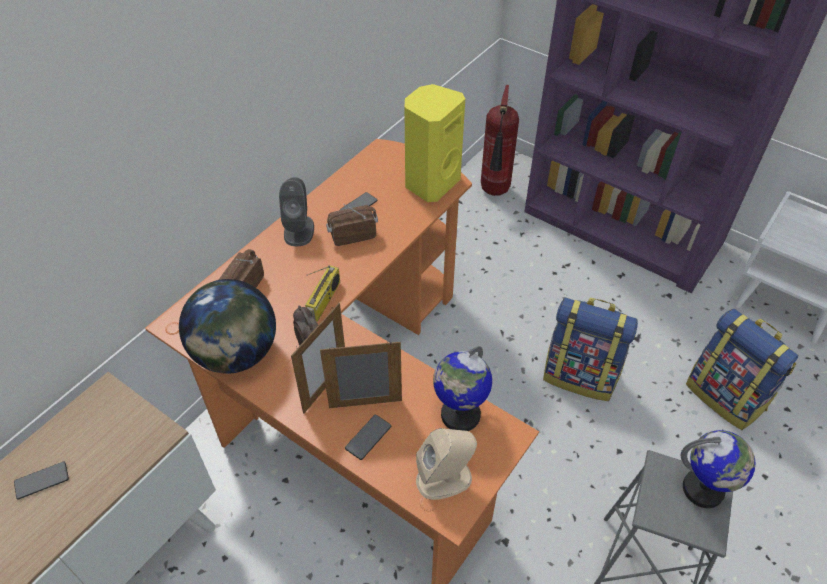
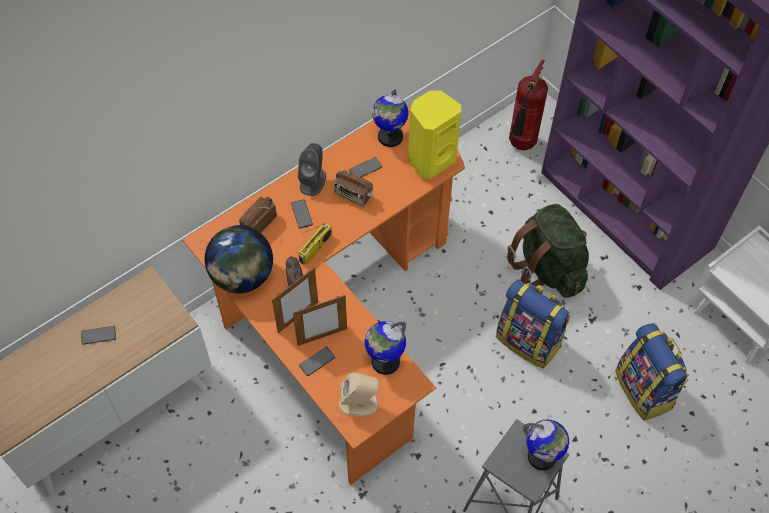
camera: 15 degrees right, 10 degrees up
(295, 267) = (301, 214): none -> phone
(353, 235) = (353, 195): radio -> radio turned 150 degrees counterclockwise
(365, 404) = (322, 337): picture frame -> picture frame turned 150 degrees clockwise
(376, 170) = (390, 137): none -> globe
(569, 297) = (548, 268): none -> green backpack

